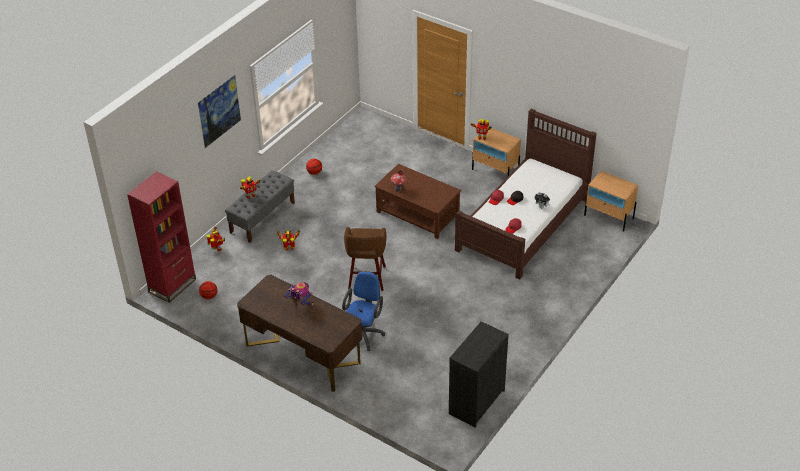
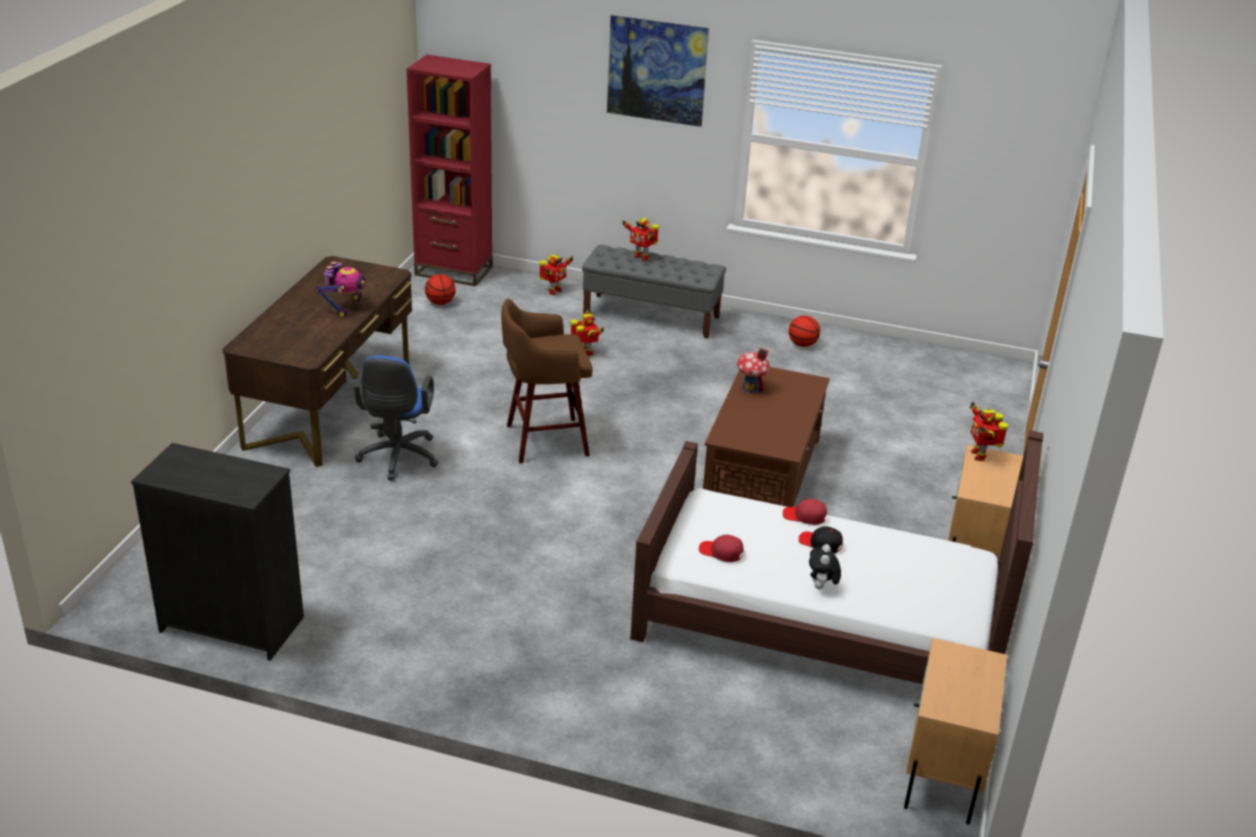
camera: 70 degrees right, 10 degrees down
(364, 333) = (397, 459): blue office chair -> blue office chair turned 90 degrees clockwise

